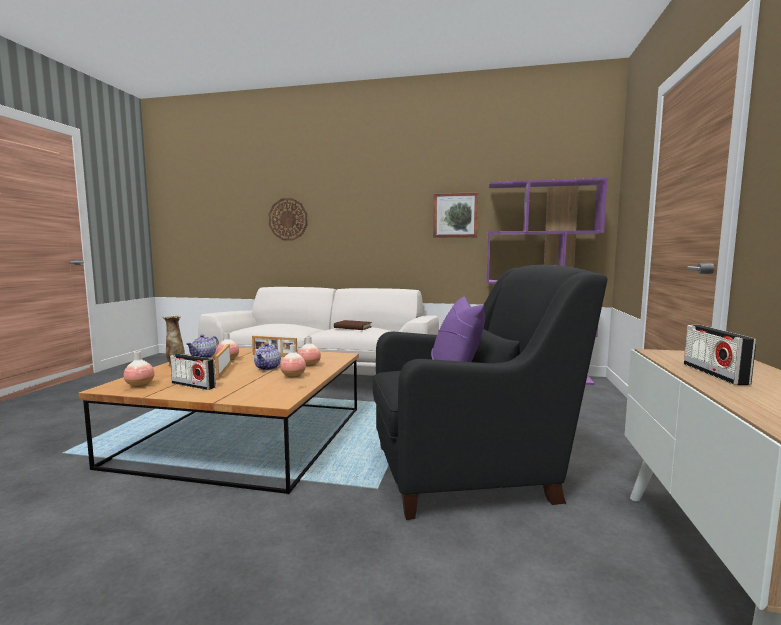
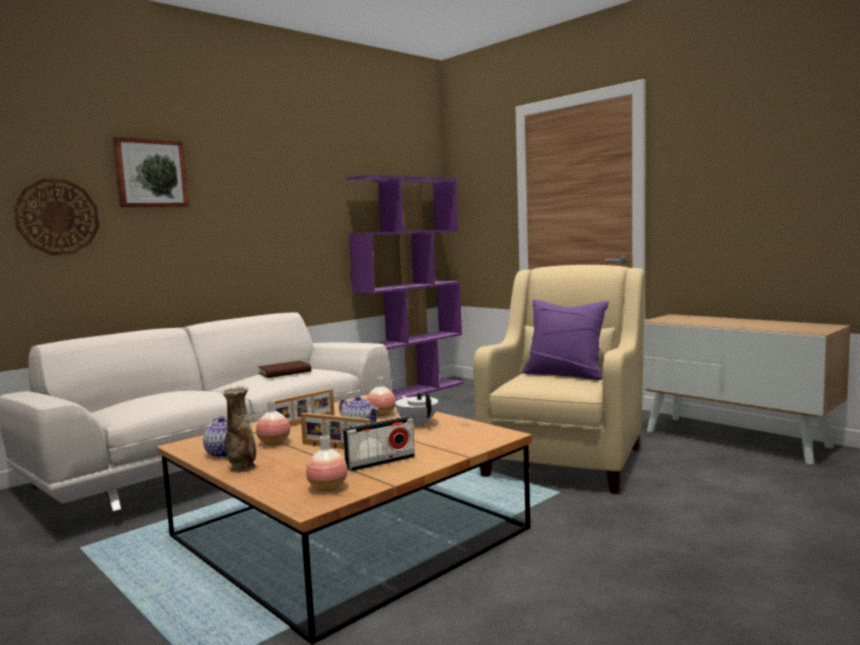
camera: 55 degrees left, 0 degrees up
(293, 376) = (417, 423): vase -> white teapot
(455, 215) = (312, 212): picture -> picture (151, 173)
(469, 471) = (566, 458): black armchair -> beige armchair
(714, 374) = (714, 323): radio -> none

